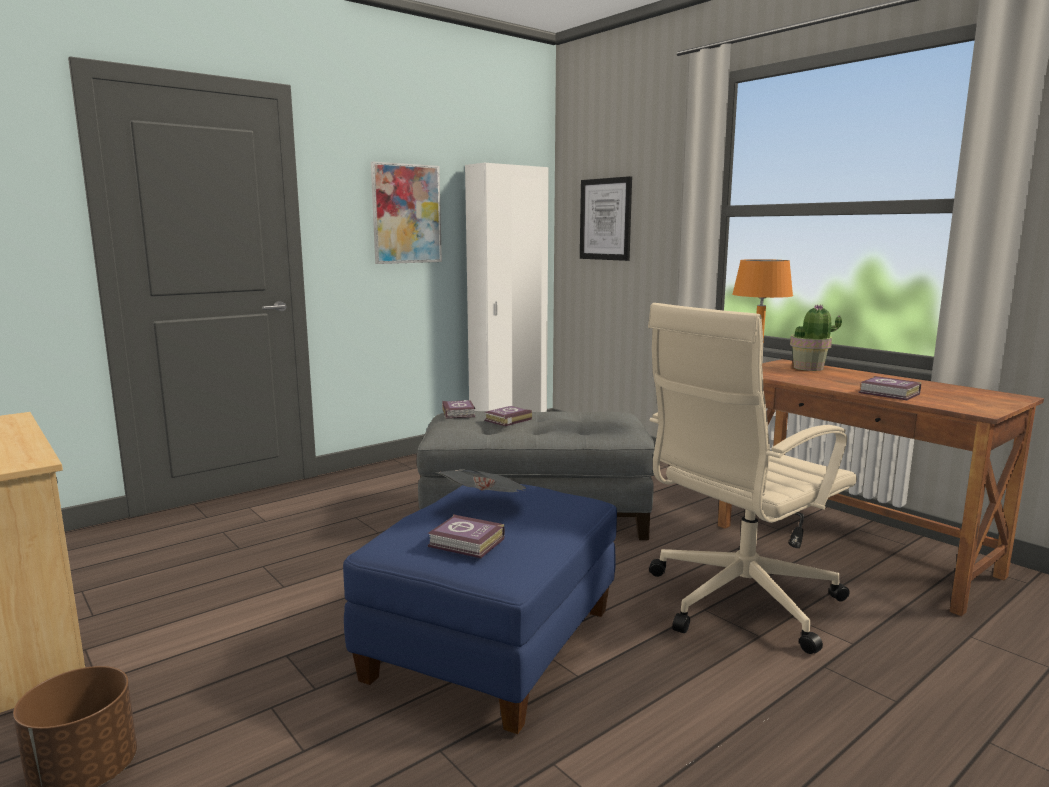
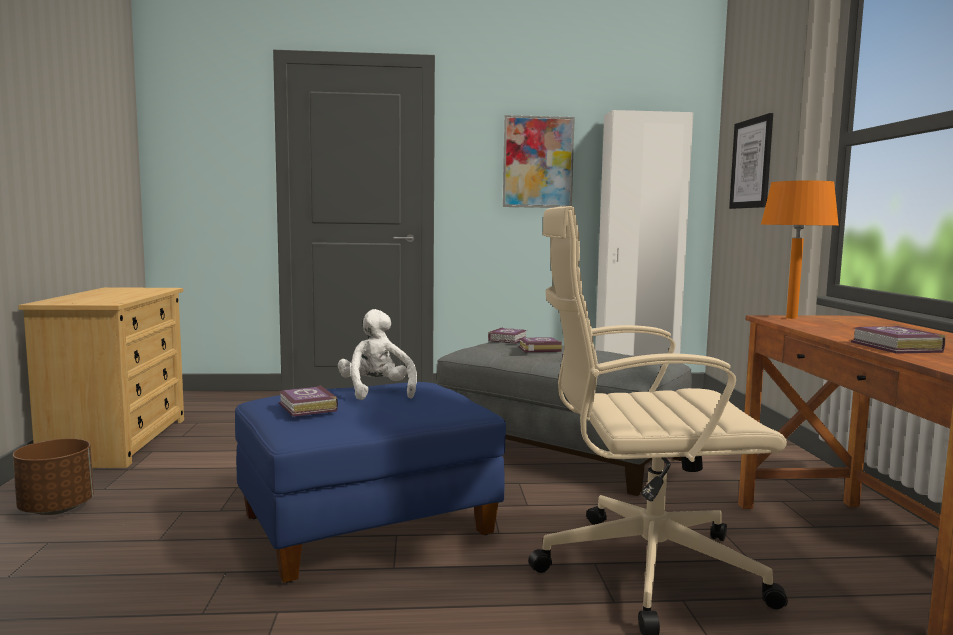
camera: 35 degrees right, 5 degrees down
(485, 505) = (376, 392): newspaper -> white plush toy
(809, 368) = (872, 323): potted plant -> none

